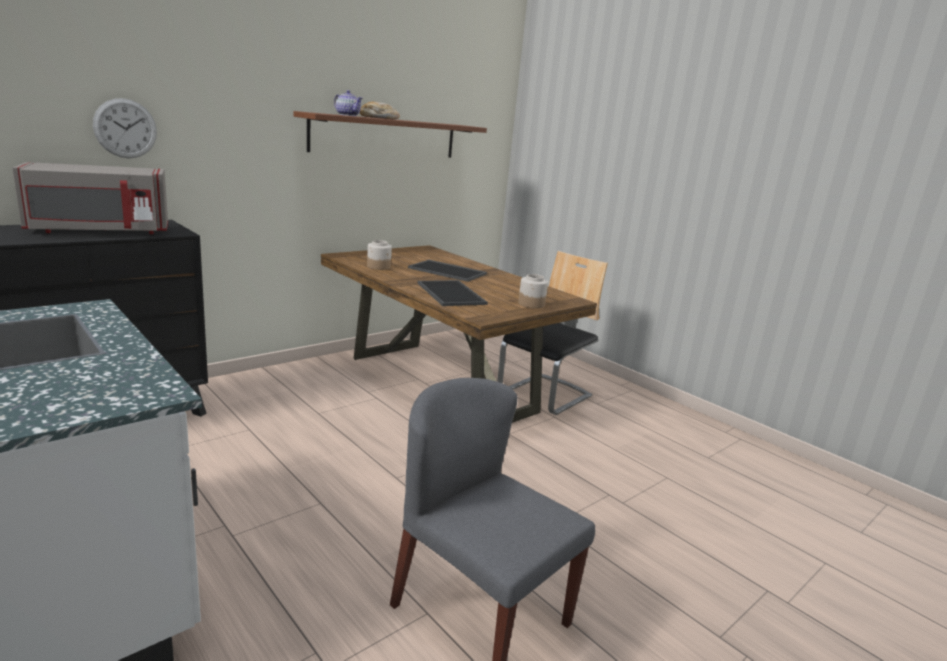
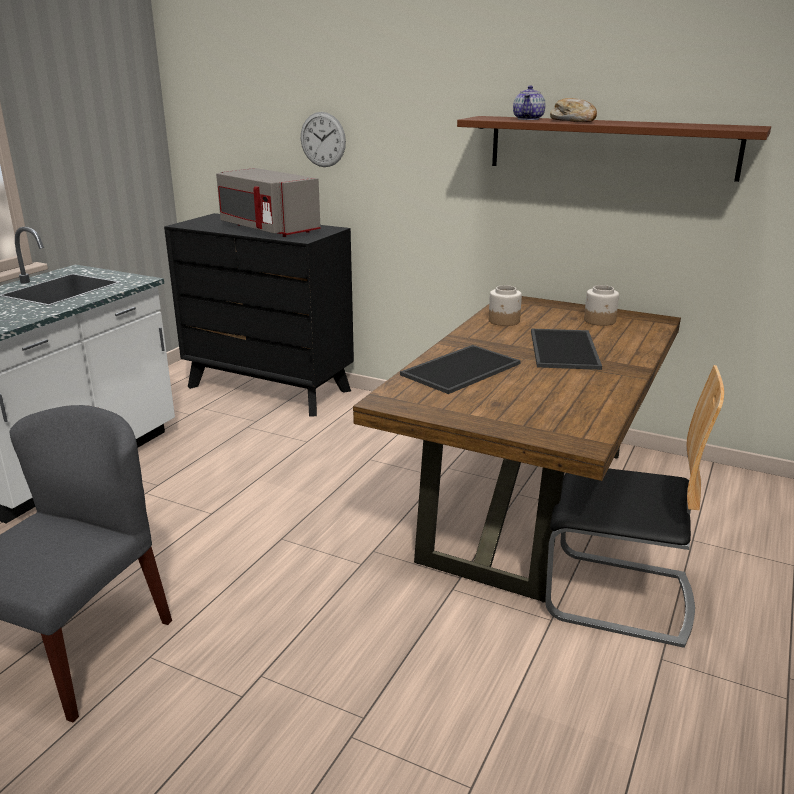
camera: 70 degrees right, 5 degrees up
(531, 304) = (499, 417): jar -> jar (600, 321)

